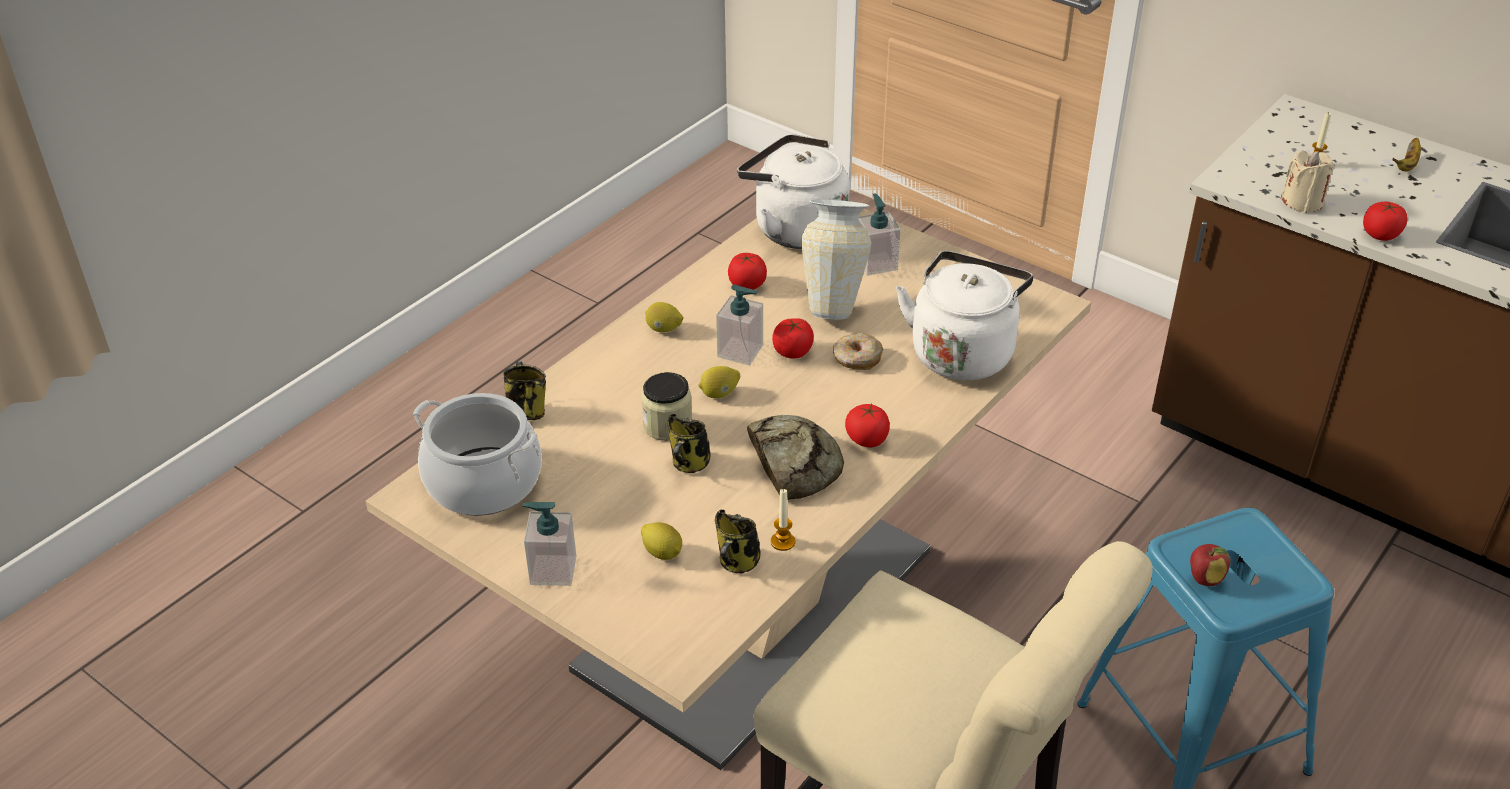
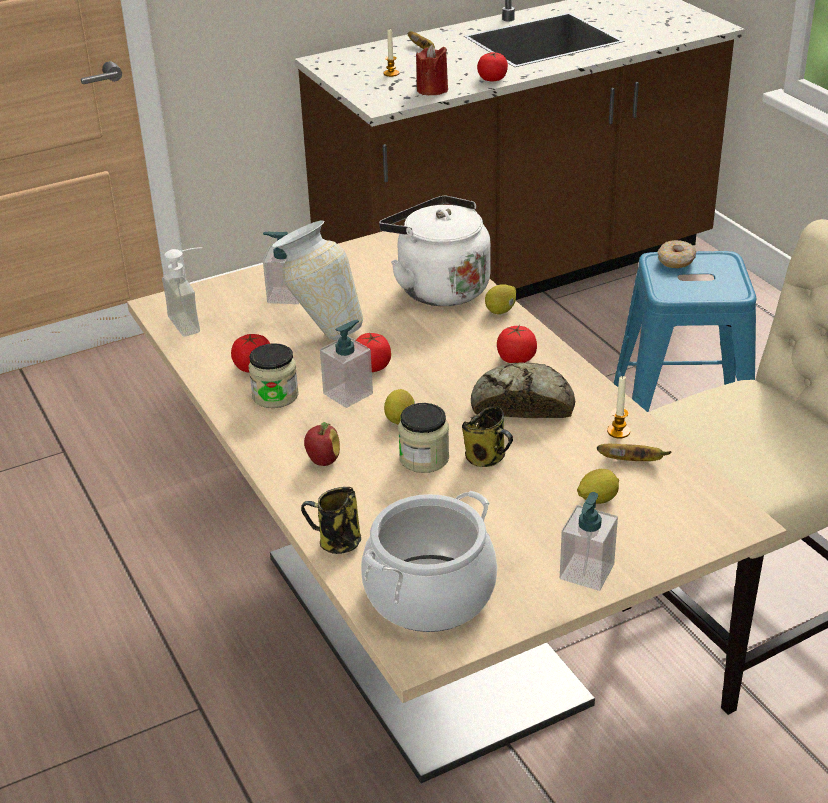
camera: 65 degrees left, 5 degrees down
(663, 329) = (278, 429): lemon -> lemon (501, 311)
(712, 311) = (275, 395): none -> jar
(737, 563) = (632, 461): mug -> banana
(795, 228) = (193, 322): white kettle -> soap dispenser
(857, 359) = (408, 337): donut -> donut (676, 261)
(1205, 579) = (702, 292): apple -> apple (323, 461)
(1302, 202) = (432, 90): beige candle -> red candle

